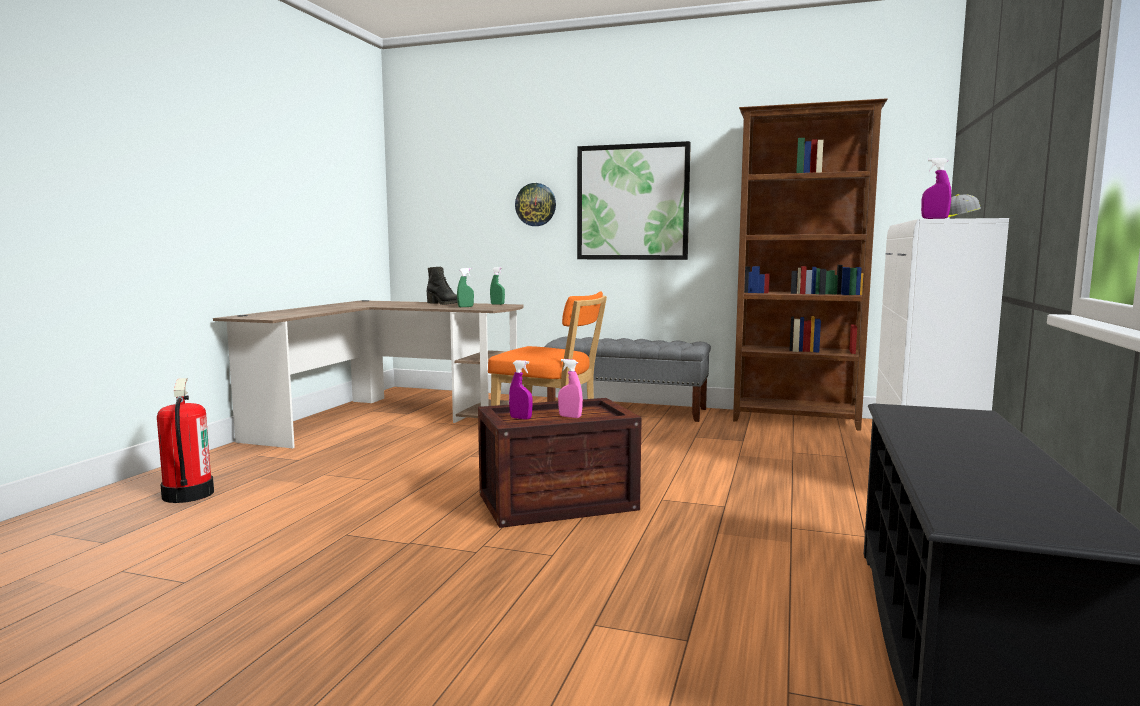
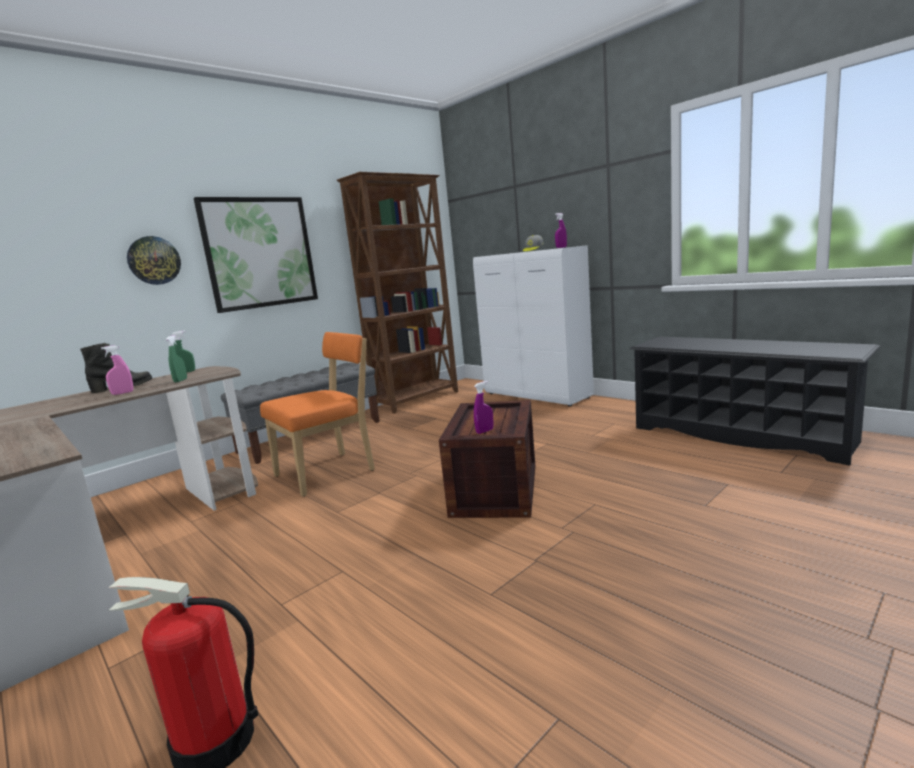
camera: 60 degrees left, 5 degrees up
(570, 417) = (497, 418): pink spray bottle -> pink spray bottle (122, 393)

